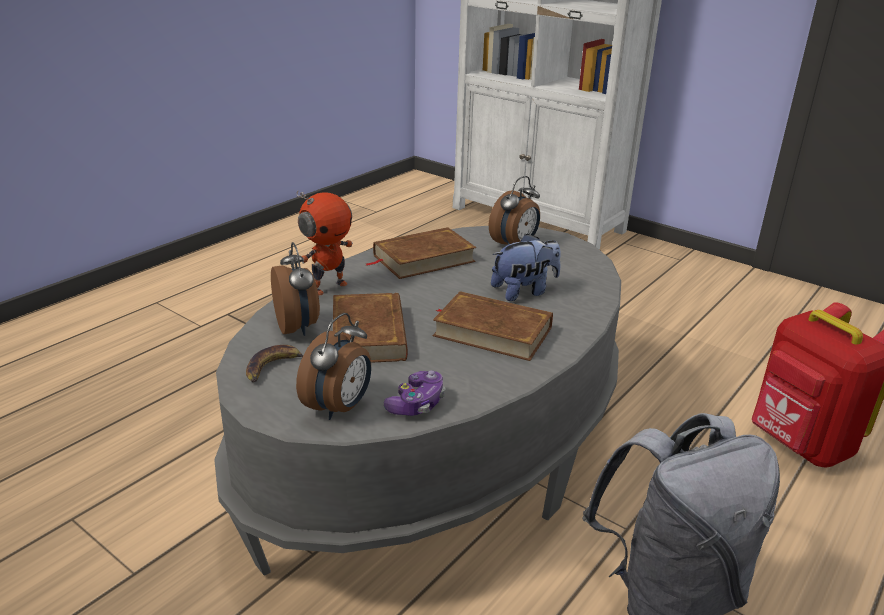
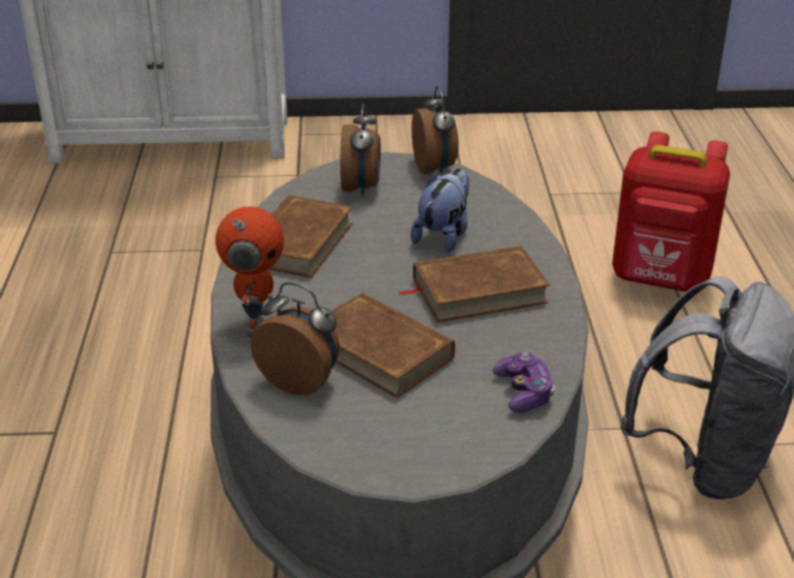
camera: 40 degrees left, 5 degrees up
(274, 368) = (349, 433): banana -> none
(339, 408) = (470, 434): alarm clock -> alarm clock (435, 169)

